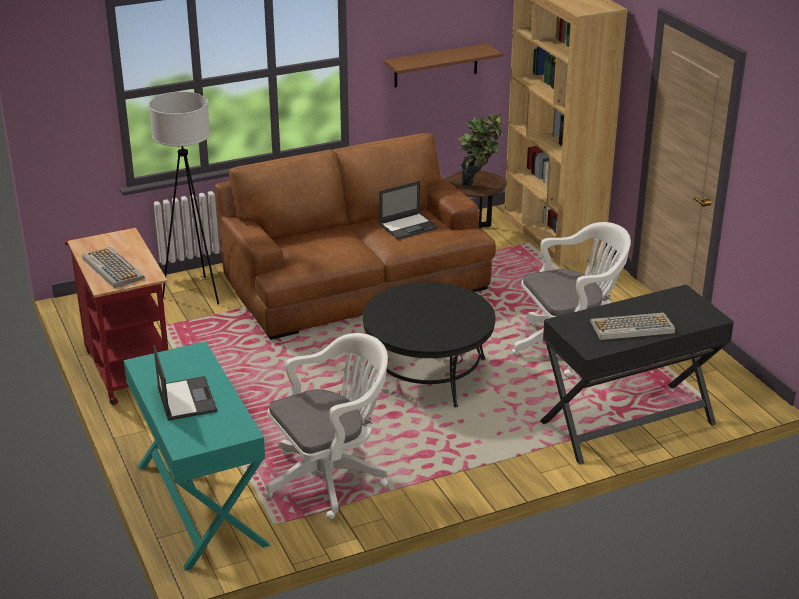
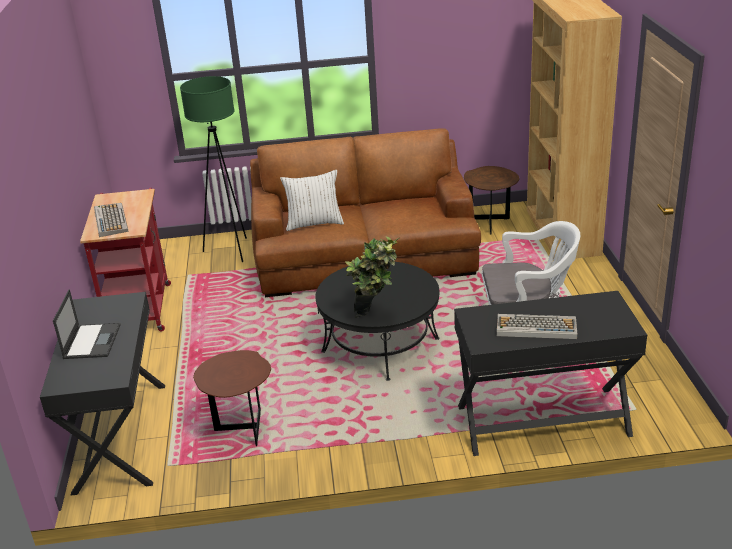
camera: 20 degrees right, 0 degrees up
(195, 293) = (230, 250): white floor lamp -> green floor lamp
(199, 505) = (120, 436): turquoise desk -> black desk
(316, 250) = (314, 223): none -> white pillow
(331, 477) = (241, 430): white office chair -> brown side table
(409, 226) = (406, 210): laptop -> none
(436, 65) = (461, 68): brown shelf -> none
(479, 185) = (492, 180): potted plant -> potted plant (376, 315)

